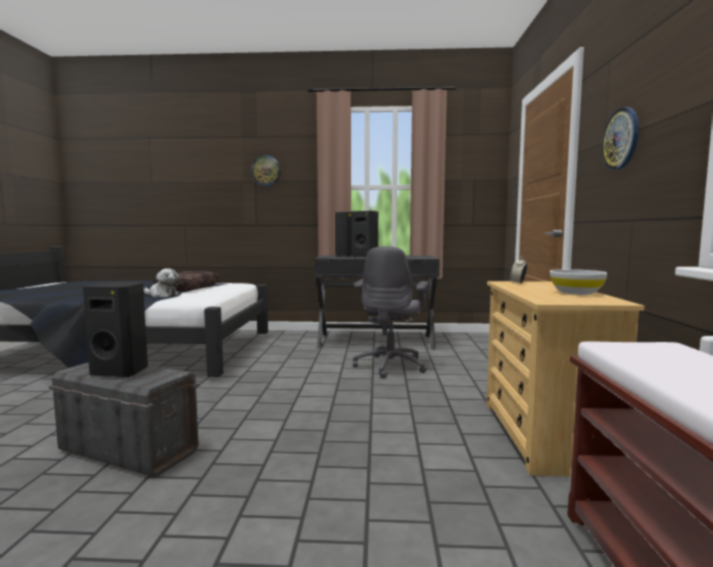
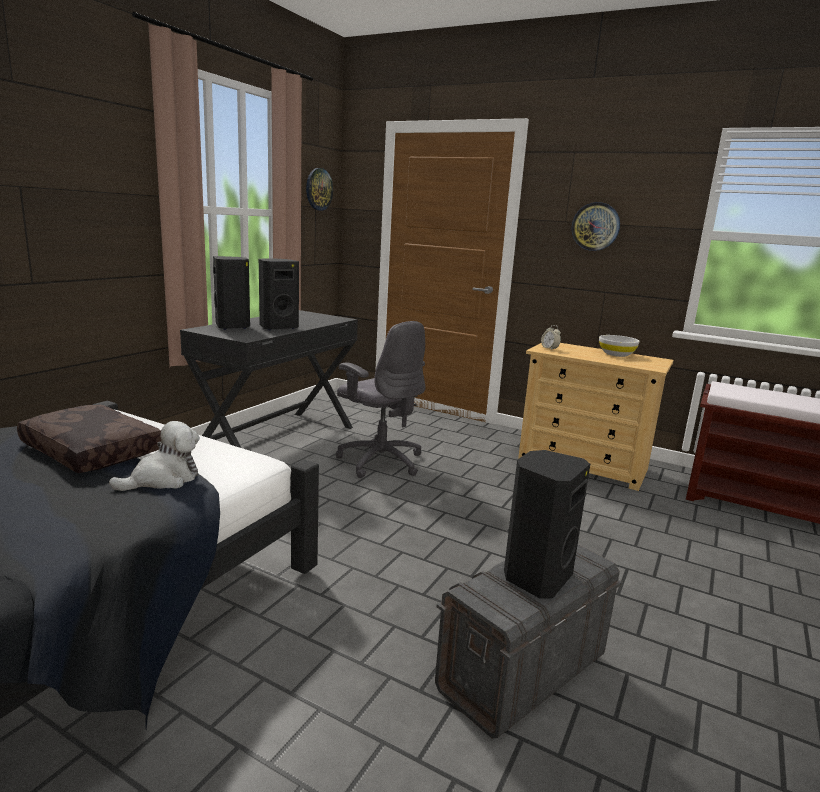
camera: 65 degrees left, 10 degrees up
(265, 170) = (45, 165): wall clock -> wall clock (318, 189)

